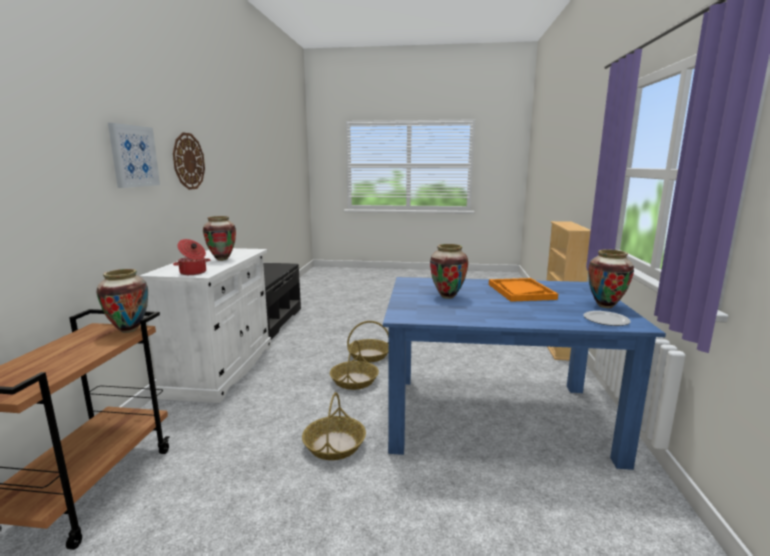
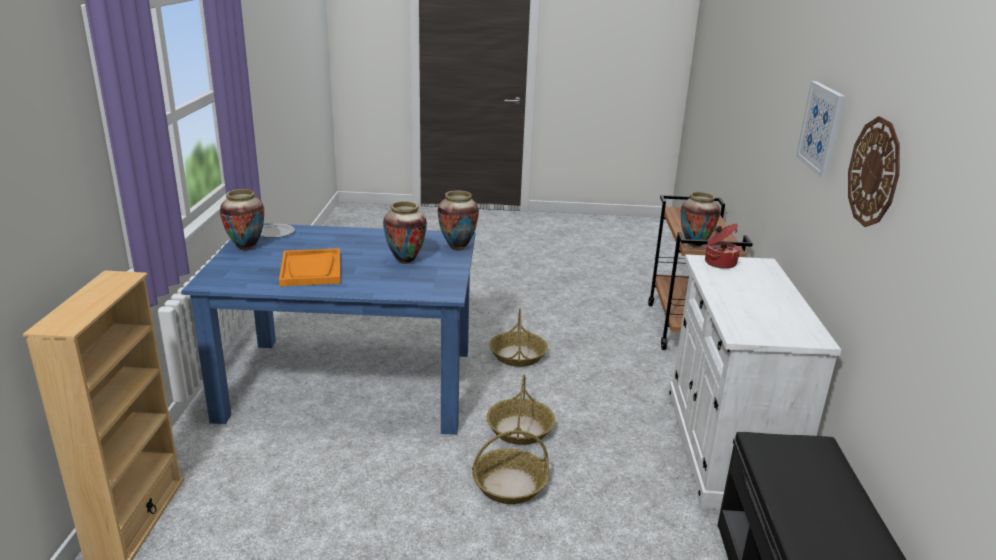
camera: 175 degrees right, 10 degrees up
(222, 259) = (740, 297): vase -> vase (457, 248)

